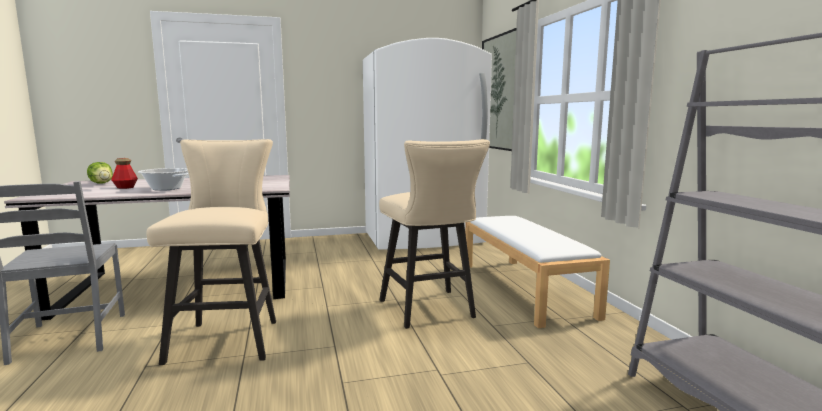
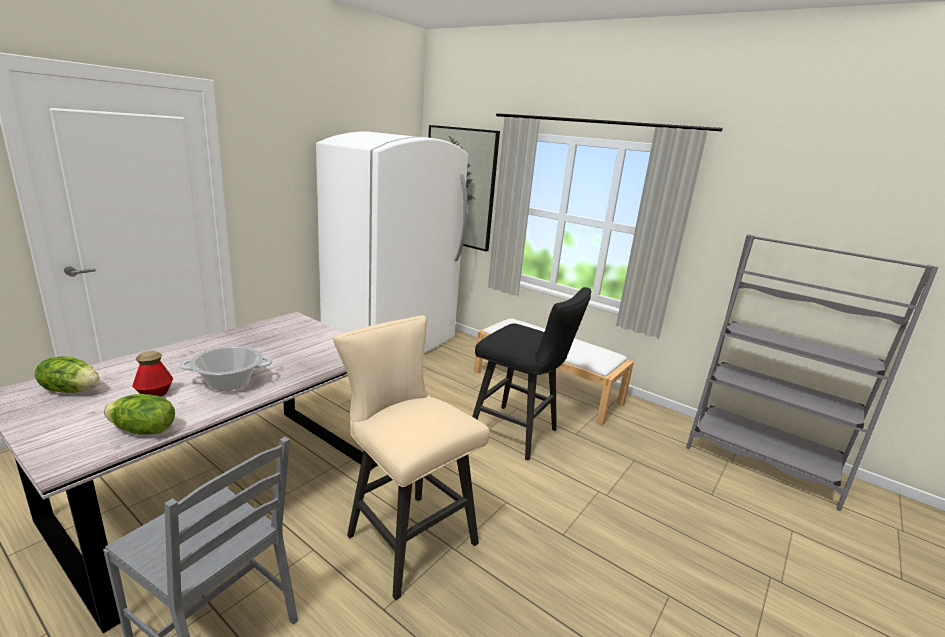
camera: 40 degrees left, 10 degrees up
(83, 194) = (143, 431): none -> lettuce
(430, 311) = (519, 434): beige stool -> black stool

